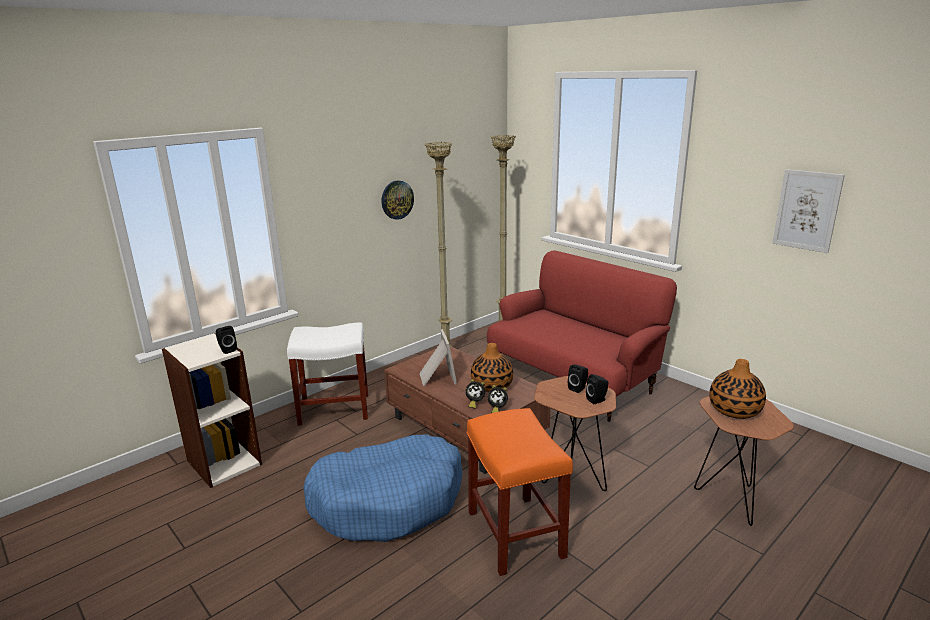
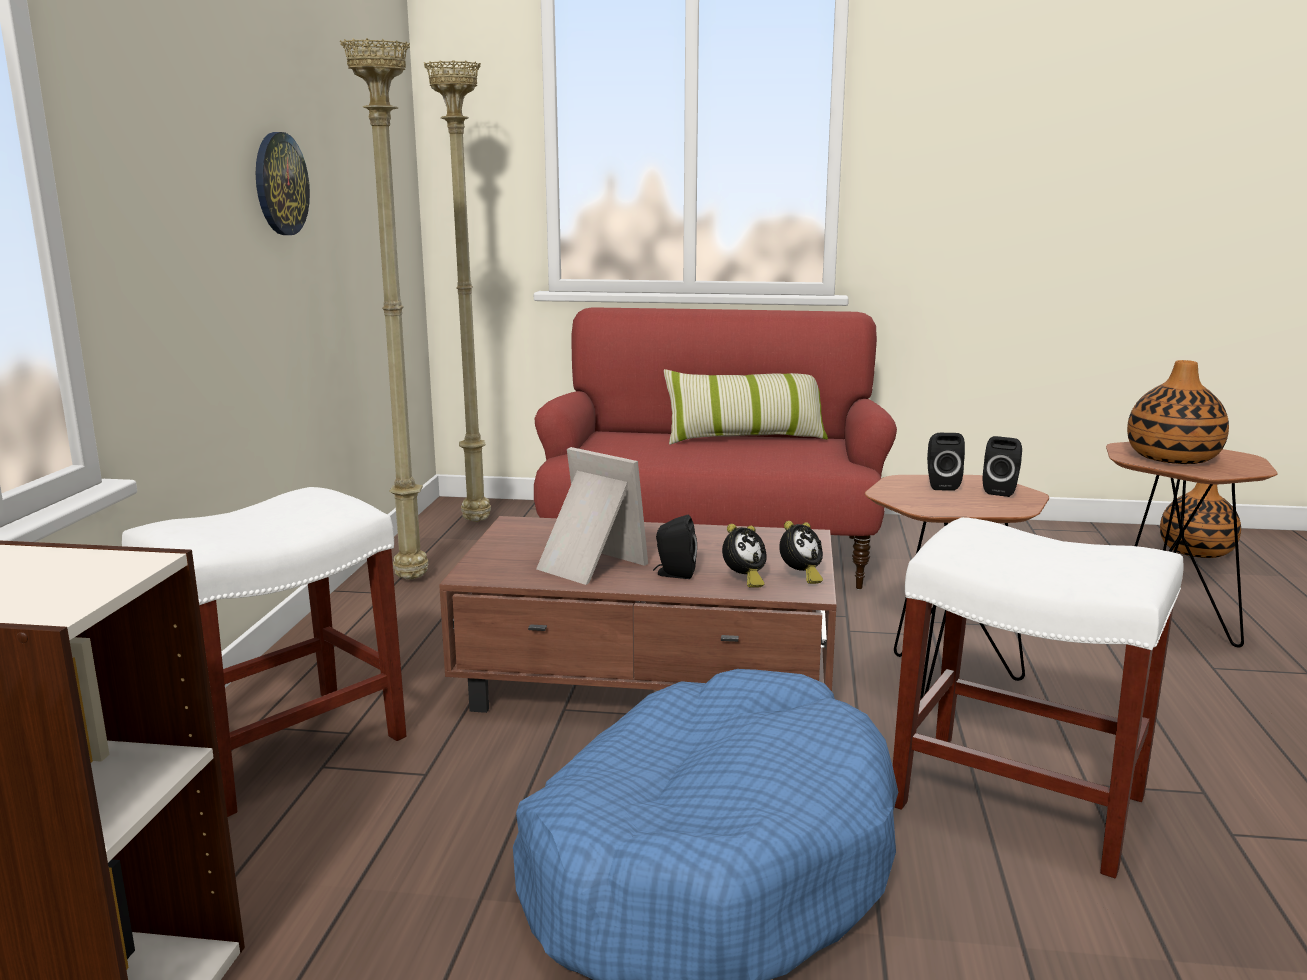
camera: 40 degrees left, 5 degrees down
(227, 350) = (126, 559): black speaker -> black speaker (674, 574)
(491, 386) = (718, 549): vase -> vase (1196, 551)
(516, 535) = (1022, 801): orange stool -> white stool
(595, 331) = (745, 438): none -> pillow
(807, 210) = (1062, 159): picture -> none

